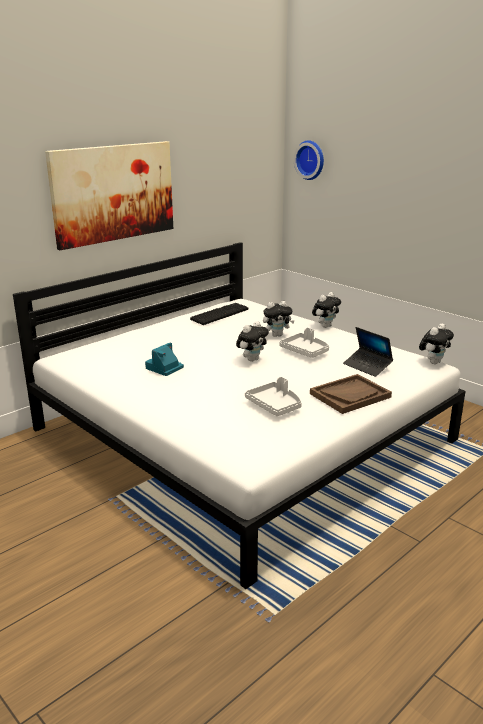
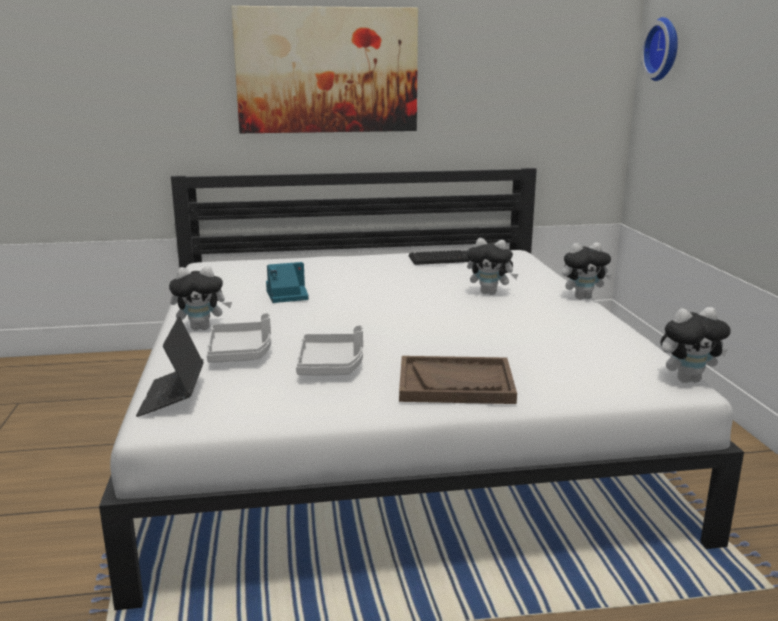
camera: 35 degrees right, 5 degrees down
(252, 359) = (404, 310): plush toy -> plush toy (202, 328)
(305, 351) = (494, 317): grey tray -> grey tray (241, 352)
(367, 366) = (556, 357): laptop -> laptop (172, 397)

